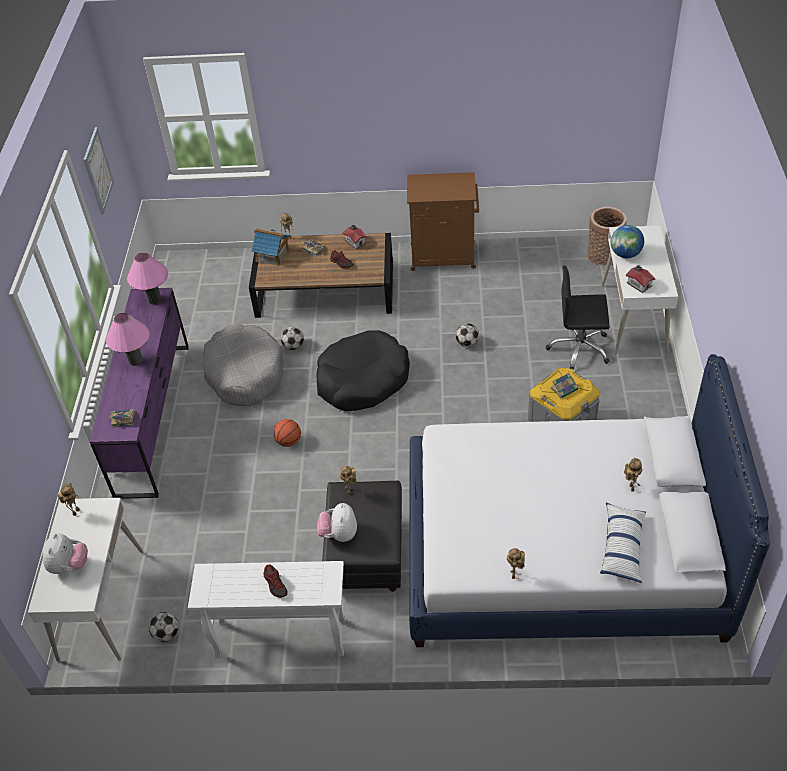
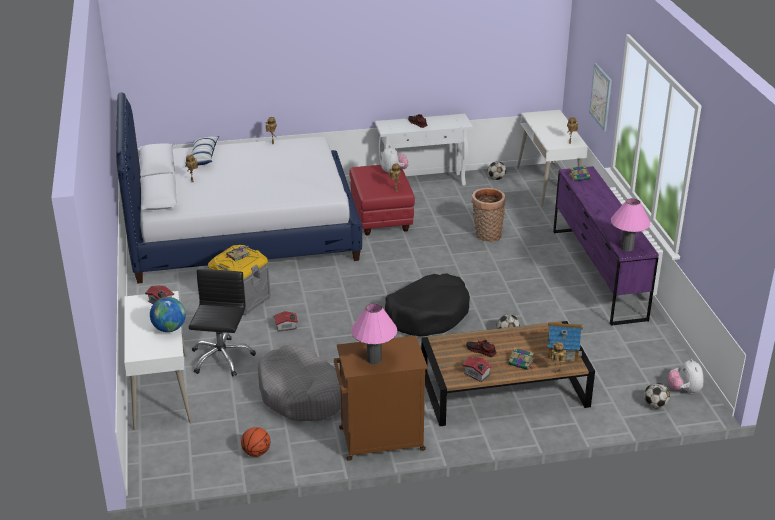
camera: 165 degrees right, 15 degrees down
(69, 565) = (552, 124): plush toy -> plush toy (684, 390)
(98, 171) = (714, 192): picture -> picture (601, 96)
(135, 360) = (602, 208): pink table lamp -> pink table lamp (374, 359)
(245, 373) = (540, 310): grey dog bed -> grey dog bed (302, 395)
(288, 441) = (471, 269): basketball -> basketball (256, 452)
(367, 556) = (380, 218): black ottoman -> red ottoman
(467, 343) = (334, 353): football -> football (655, 405)
(512, 380) = (286, 327): none -> toy house
(579, 349) = (221, 358): black office chair -> black office chair turned 75 degrees counterclockwise
(603, 256) = (185, 458): basket -> basket (486, 235)

